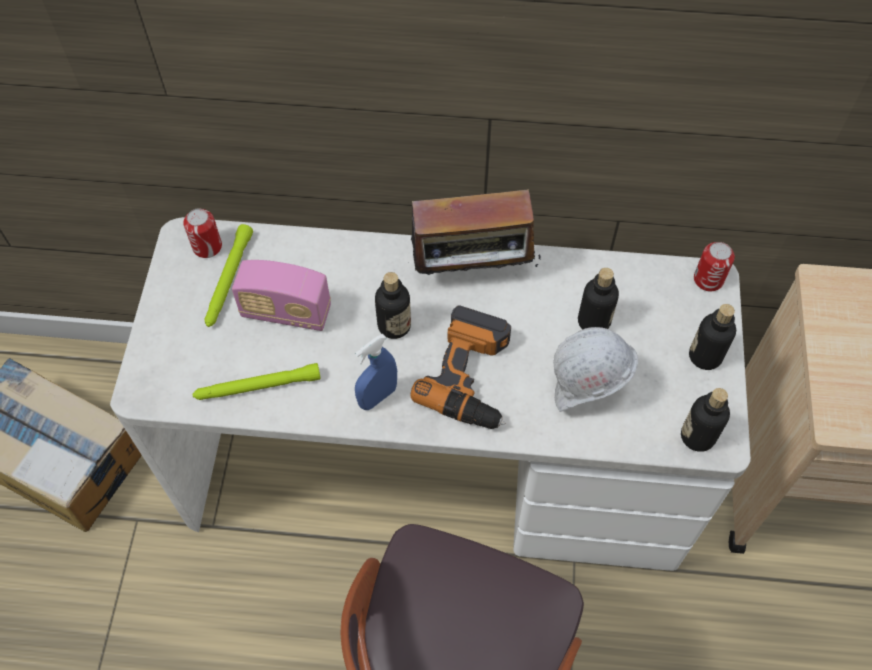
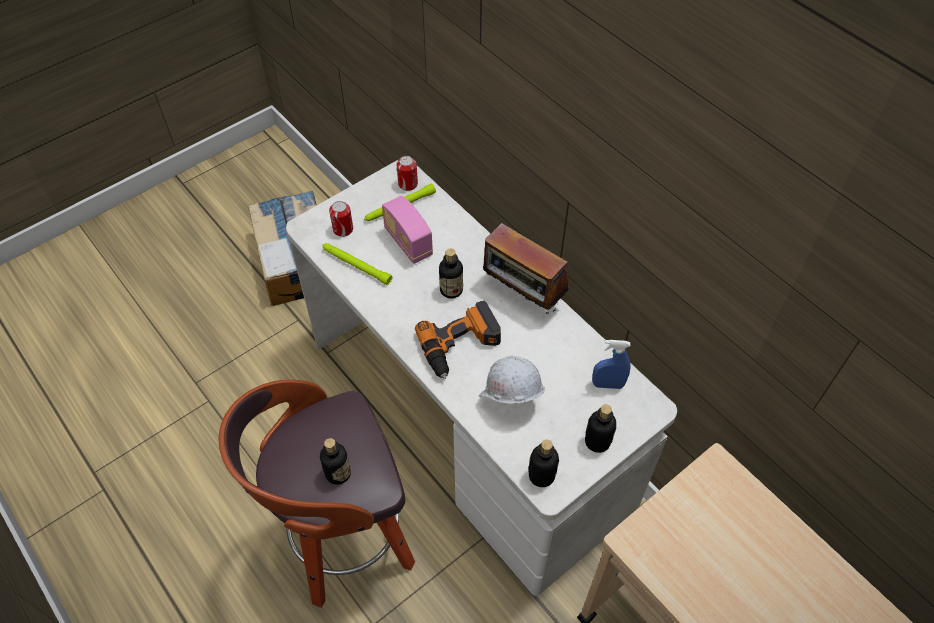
camera: 45 degrees right, 5 degrees down
(377, 397) = (404, 316): blue spray bottle -> blue spray bottle (607, 384)
(594, 321) = (556, 372): bottle -> bottle (338, 473)
(708, 279) = (650, 406): can -> can (343, 229)

